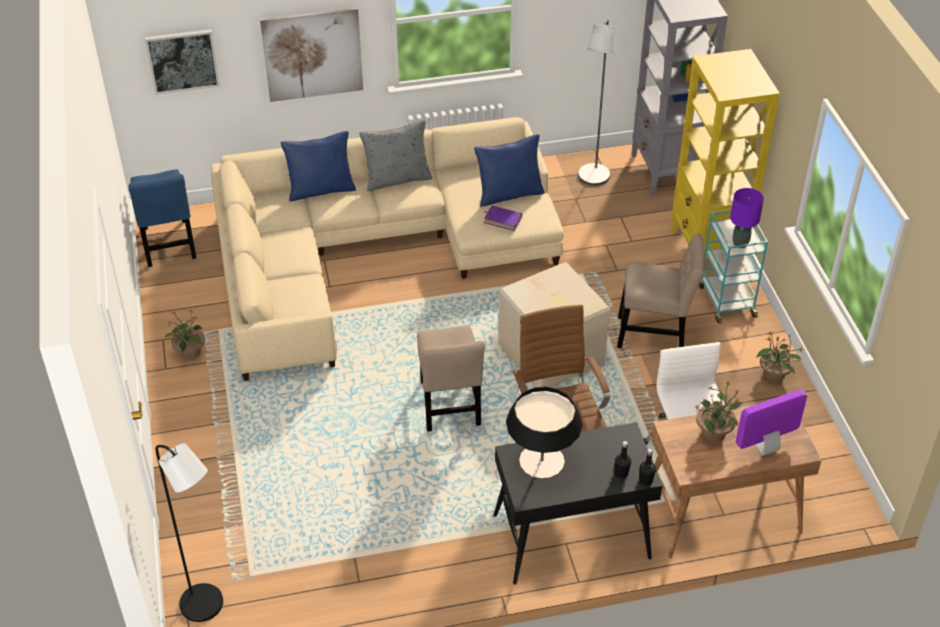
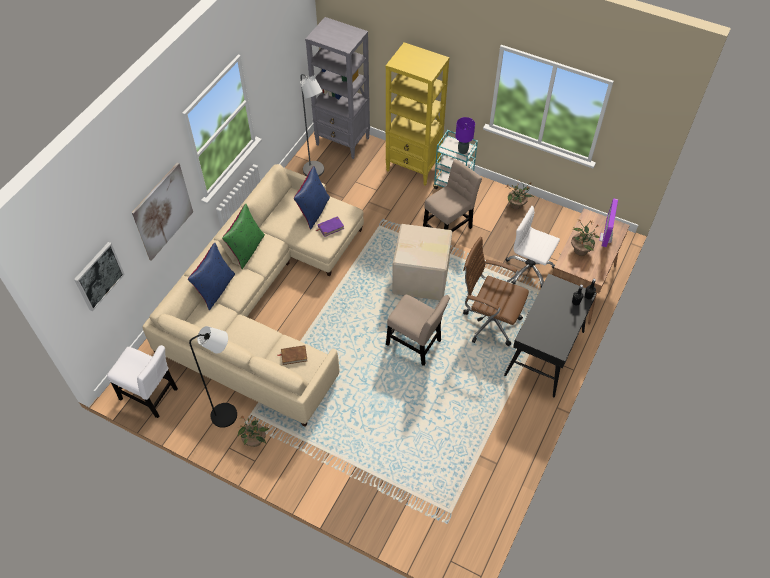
camera: 50 degrees left, 10 degrees up
(169, 245) = (151, 396): blue chair -> white chair
(208, 608) = (455, 548): black floor lamp -> black floor lamp (229, 414)
(298, 296) = (294, 355): none -> brown book
(397, 179) = (247, 249): grey pillow -> green pillow
(541, 461) = (541, 328): table lamp -> none

